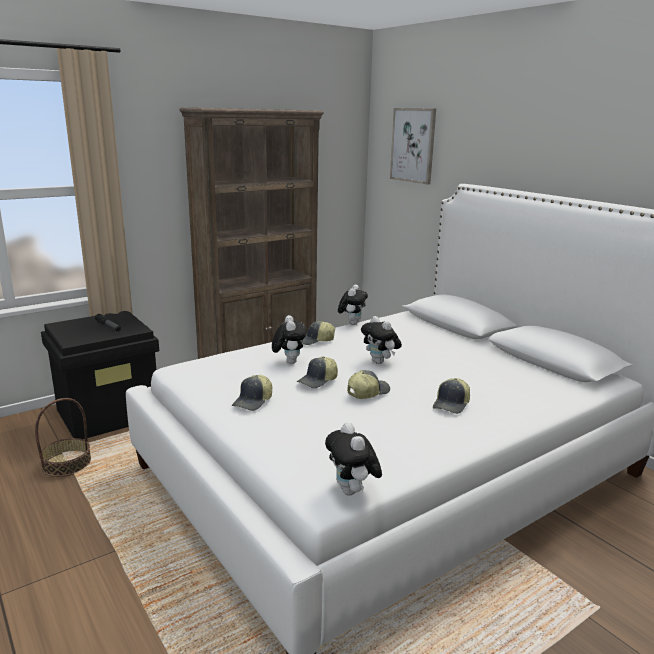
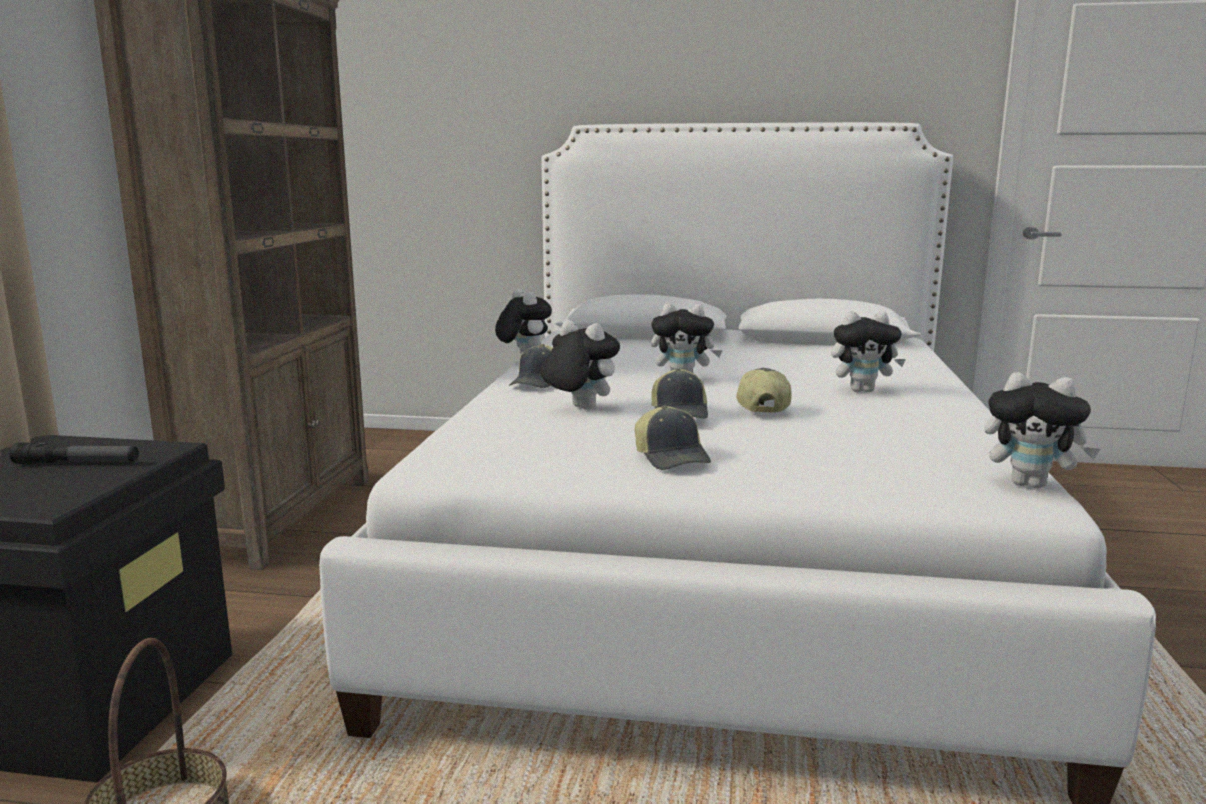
camera: 45 degrees left, 5 degrees down
(413, 145) = (446, 77): picture -> none
(452, 405) = (862, 390): cap -> plush toy

